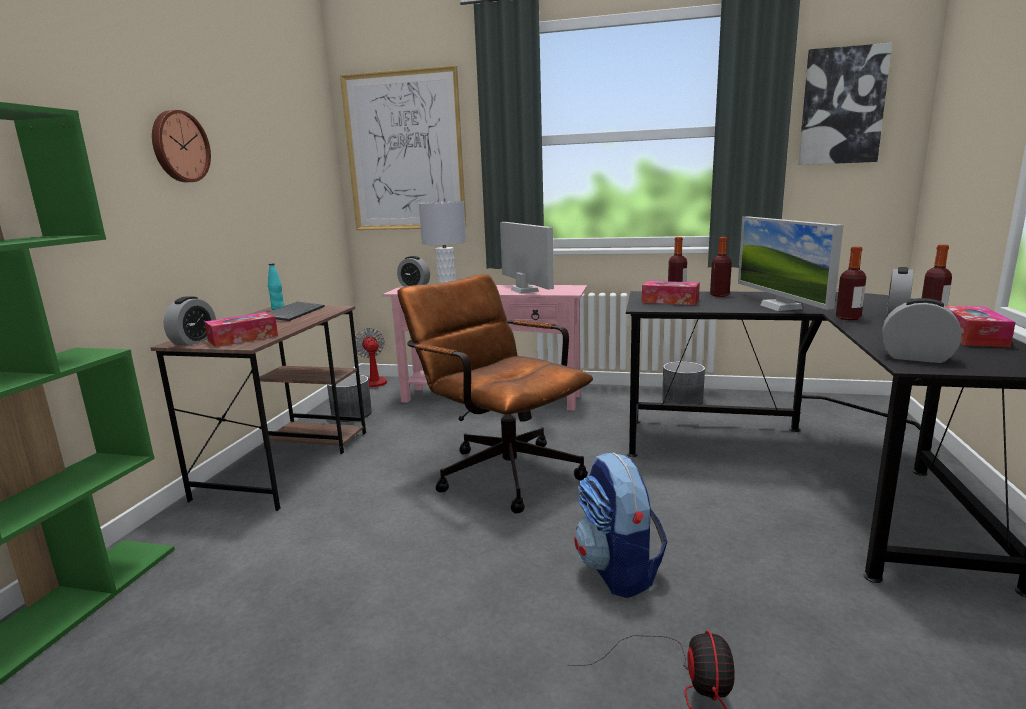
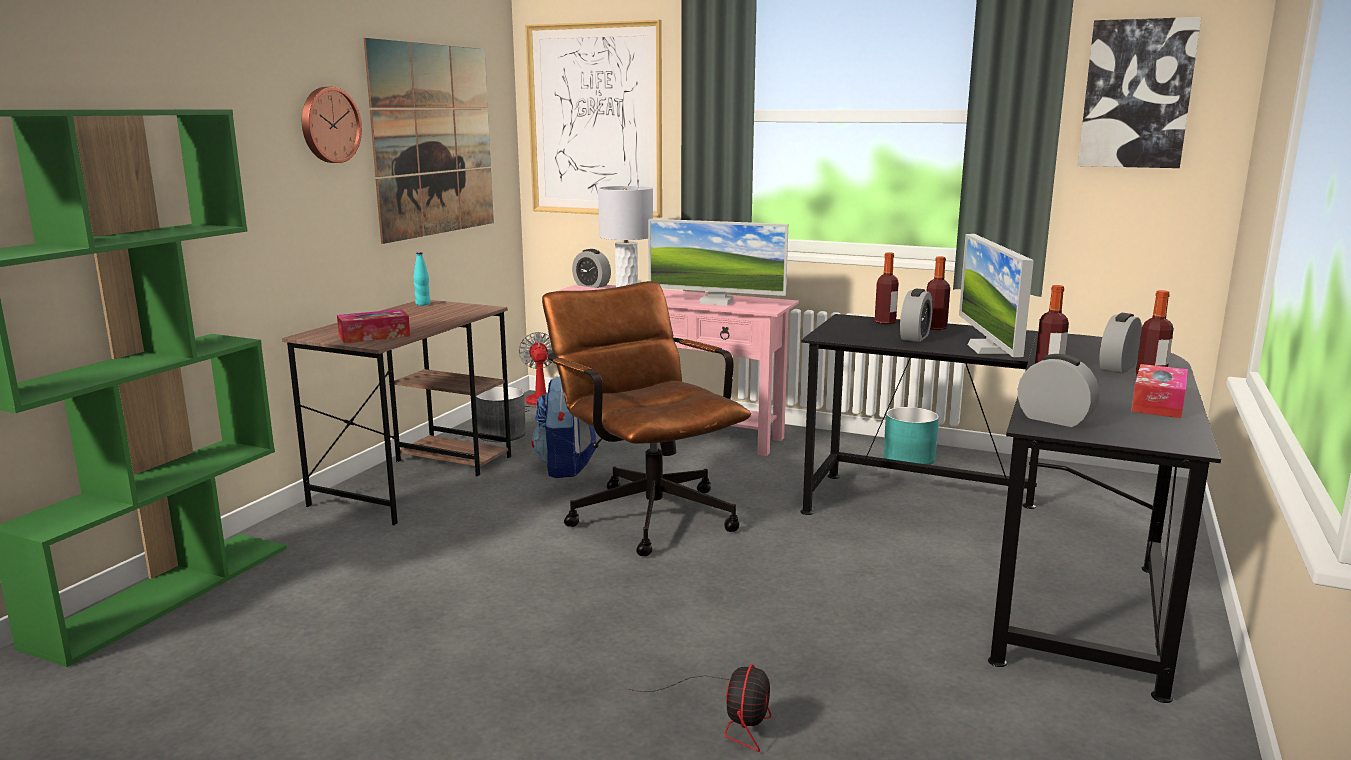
camera: 10 degrees right, 0 degrees up
(194, 341) = (325, 335): alarm clock -> alarm clock (915, 337)
(273, 168) = (433, 140): none -> picture
(293, 313) = (436, 310): keyboard -> none
(524, 290) = (716, 302): monitor -> monitor turned 120 degrees clockwise
(618, 570) = (722, 621): backpack -> backpack (565, 467)
(670, 301) = (866, 331): tissue box -> none
(682, 401) = (909, 458): grey planter -> turquoise planter

